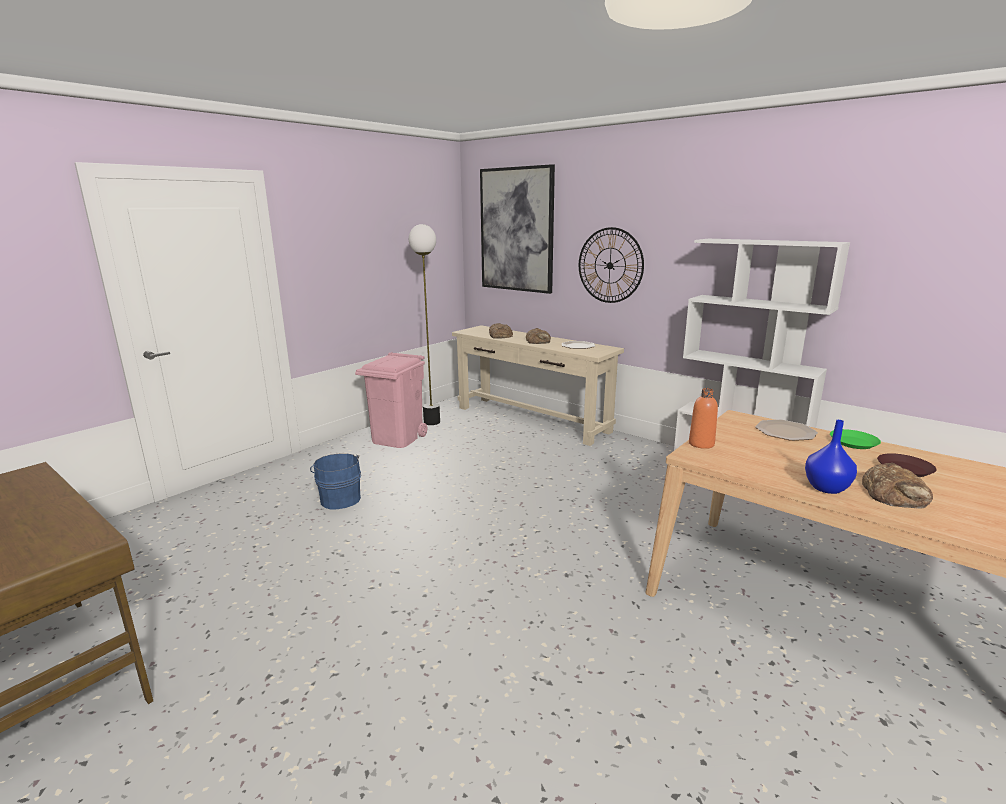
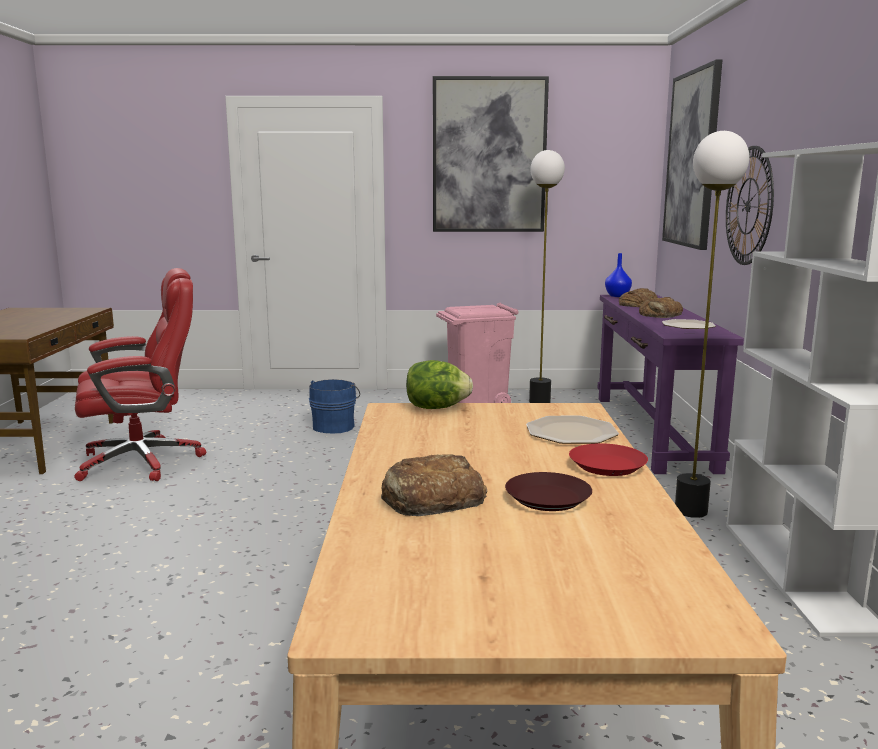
camera: 50 degrees right, 5 degrees down
(244, 617) = (143, 461): none -> red office chair
(357, 228) = (489, 155): none -> picture
(531, 419) = (652, 431): beige console table -> purple console table
(646, 459) = (691, 511): none -> floor lamp
(701, 444) = (436, 408): orange bottle -> lettuce
(827, 488) = (388, 467): blue vase -> blue vase (617, 296)
(853, 442) = (607, 465): green plate -> red plate

